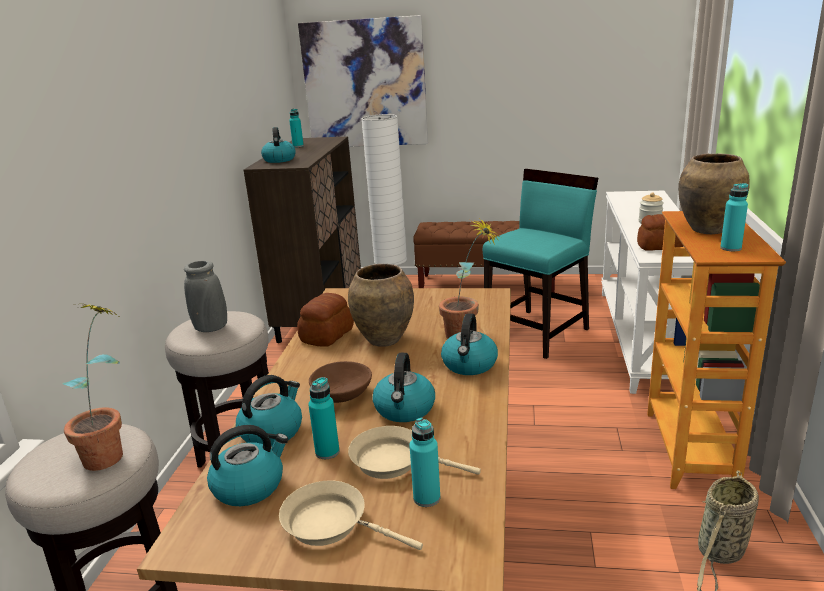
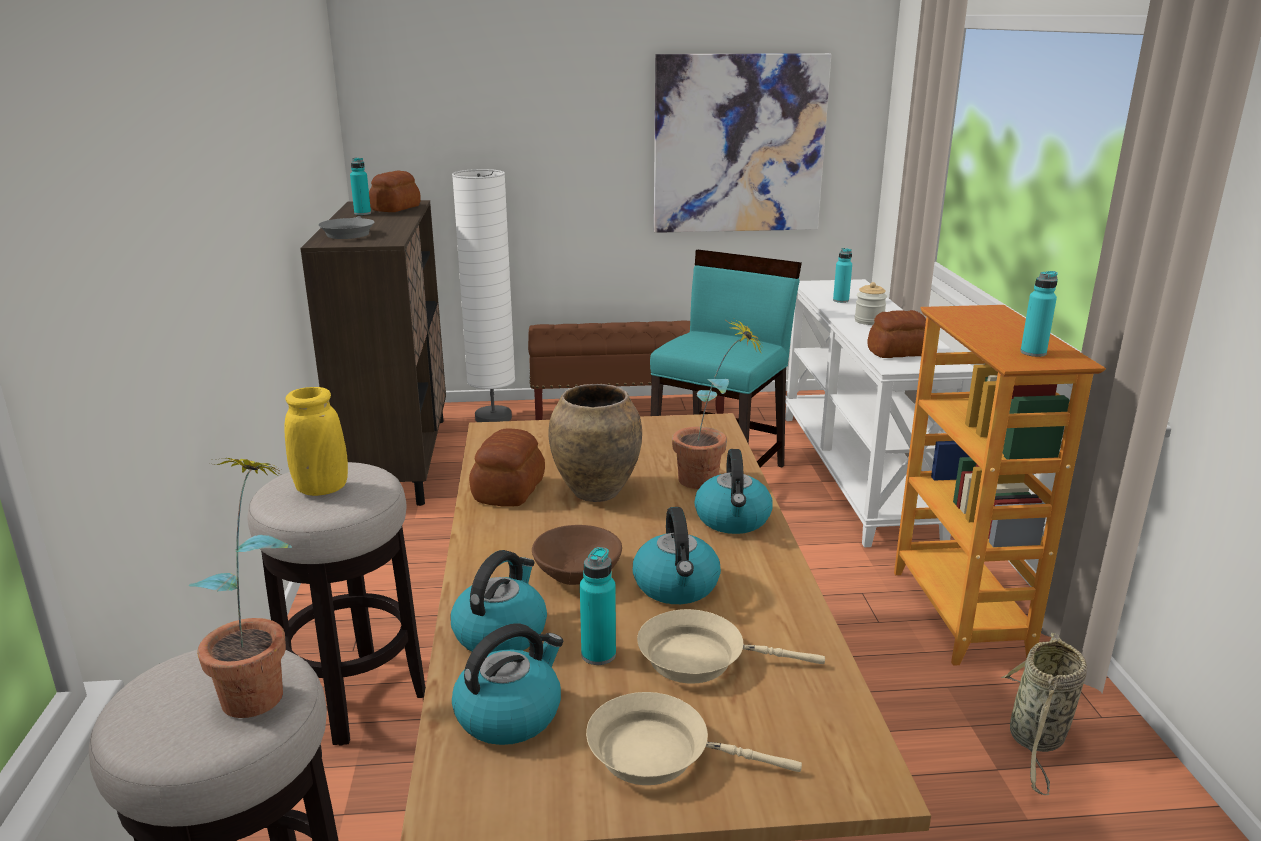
camera: 15 degrees left, 0 degrees up
(211, 328) = (321, 489): grey vase -> yellow vase
(279, 159) = (348, 233): kettle -> grey frying pan
(322, 142) = (396, 208): none -> bread
(365, 84) = (450, 124): picture -> picture (739, 144)
(426, 498) = (769, 702): turquoise bottle -> turquoise bottle (840, 300)
(708, 230) = (992, 330): brown vase -> none

